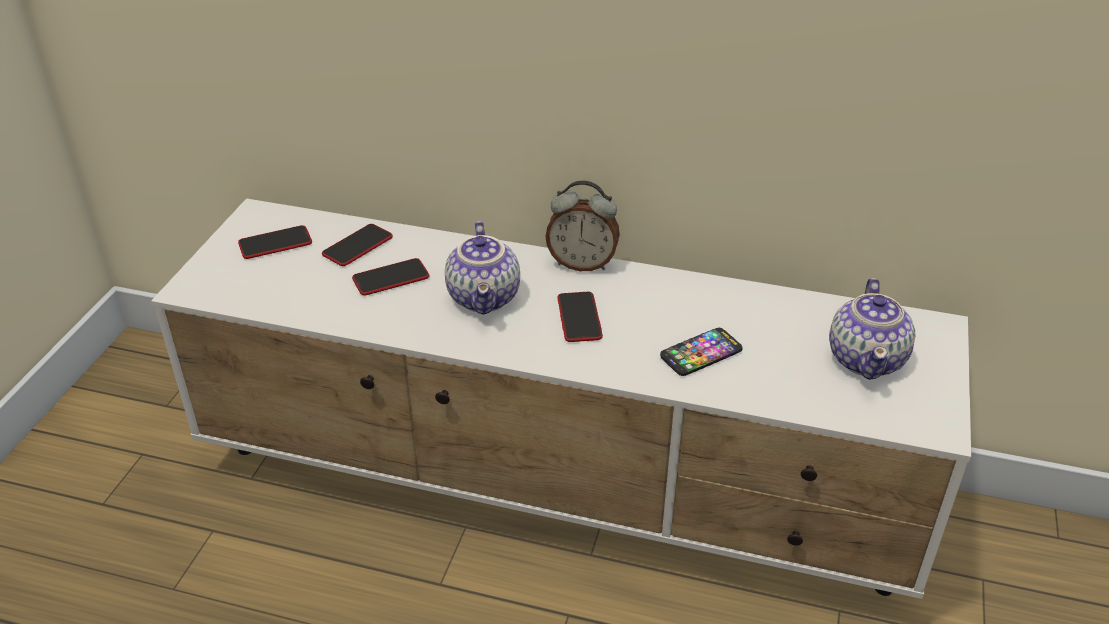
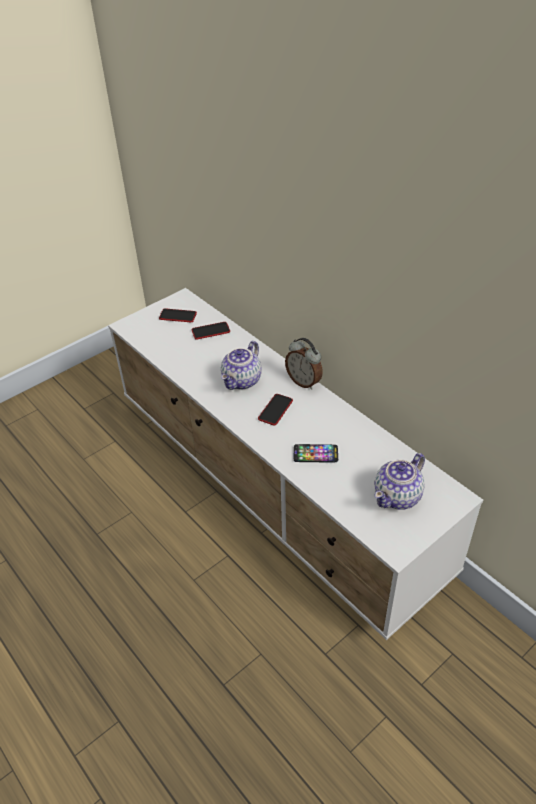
camera: 35 degrees right, 5 degrees up
(391, 278) = (210, 353): phone -> none

